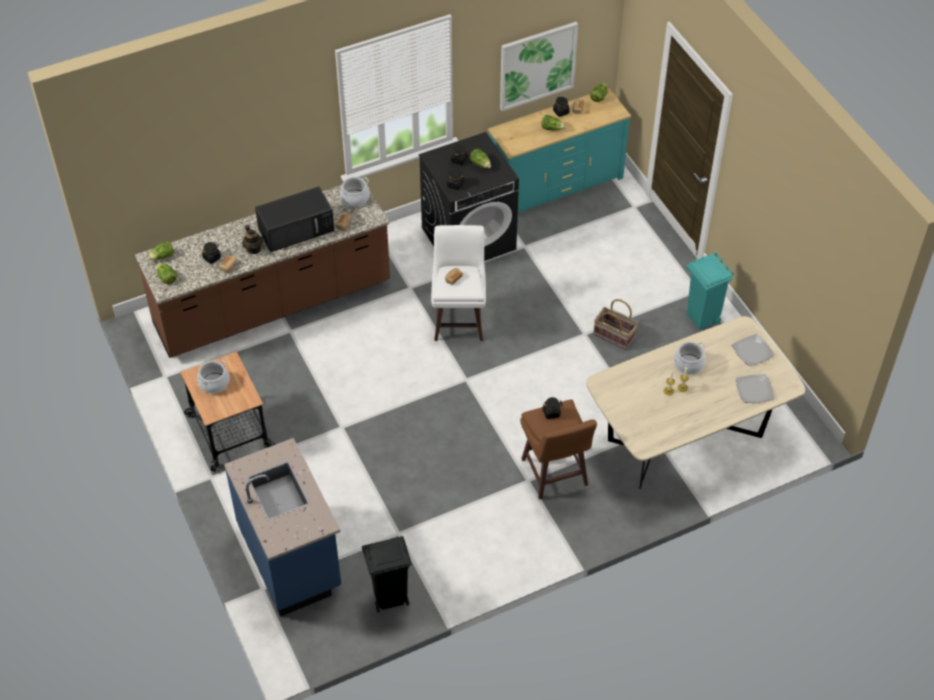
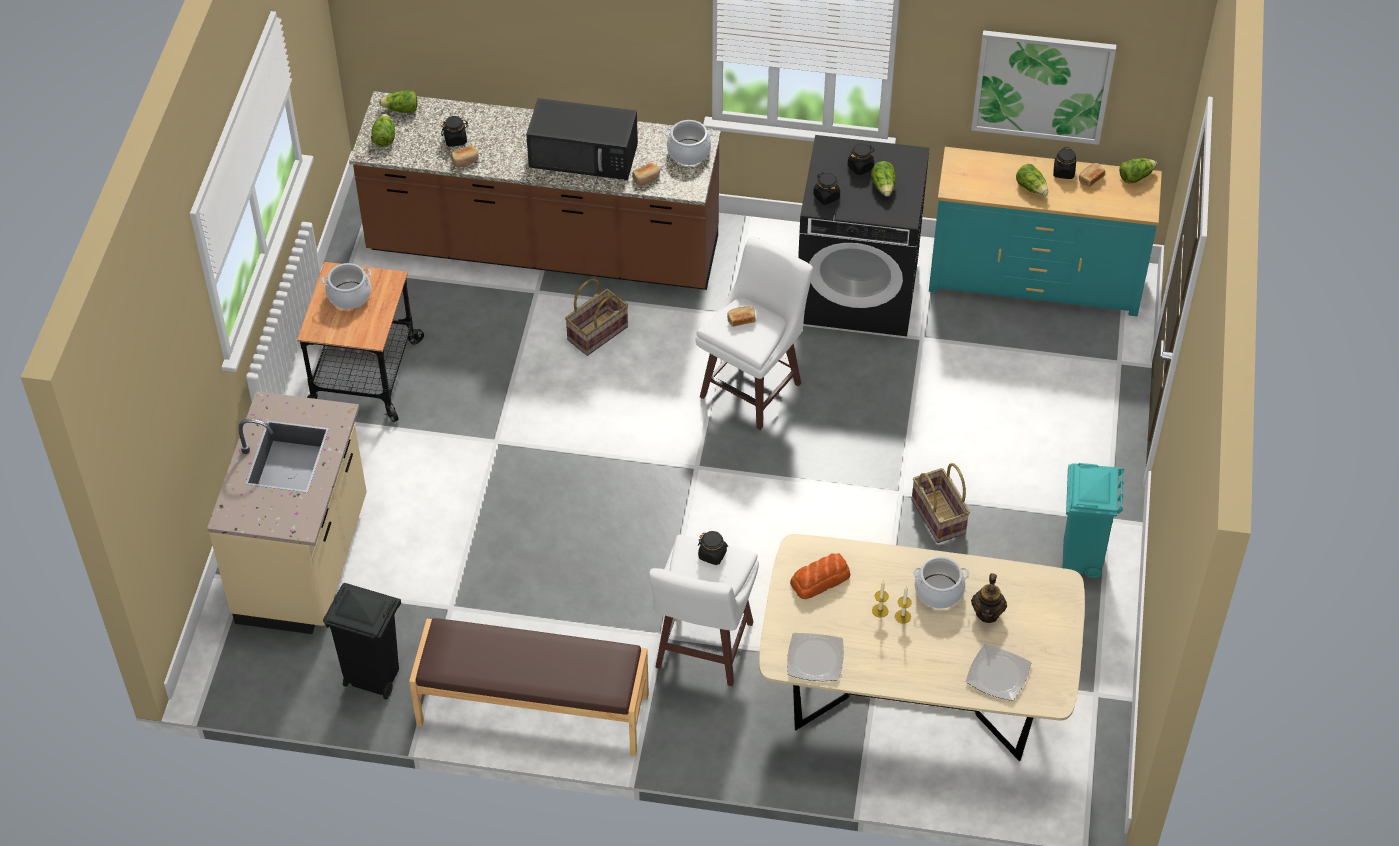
camera: 35 degrees right, 0 degrees up
(253, 249) = (513, 153): teapot -> teapot (987, 613)
(291, 557) = (305, 563): blue counter -> beige counter
(347, 336) = (598, 334): none -> basket
(494, 562) = (533, 710): none -> brown bench
(554, 474) = (702, 647): brown stool -> white stool
(625, 392) = (821, 580): none -> bread
(752, 351) = (1043, 623): plate -> plate (815, 658)

